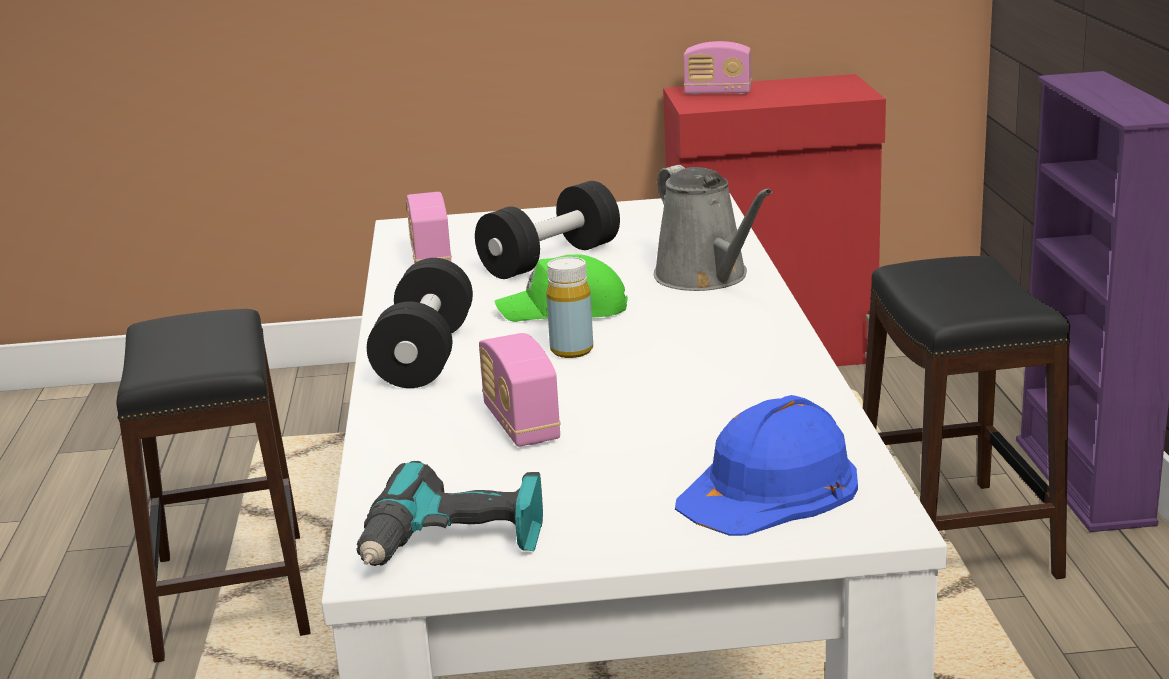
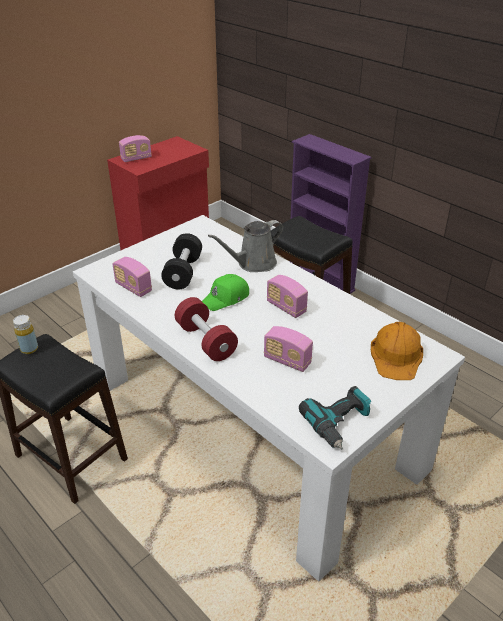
camera: 40 degrees left, 15 degrees up
(425, 356) = (206, 341): black dumbbell -> red dumbbell
(571, 350) = (256, 318): yellow bottle -> yellow bottle (29, 349)
(658, 352) = (286, 307): none -> radio
(706, 277) = (253, 264): grey watering can -> grey watering can turned 120 degrees clockwise
(770, 488) = (397, 355): blue hard hat -> orange hard hat

